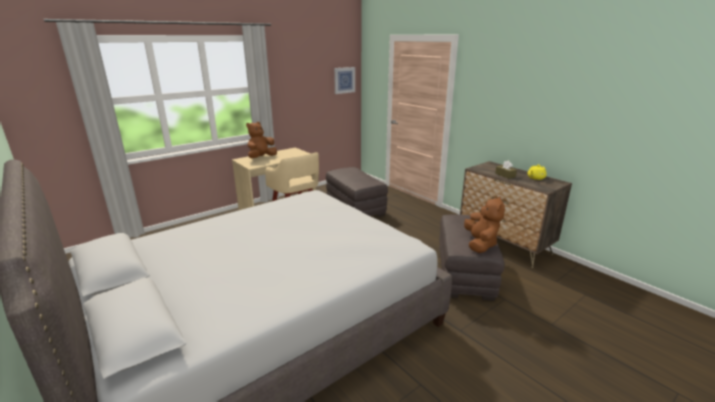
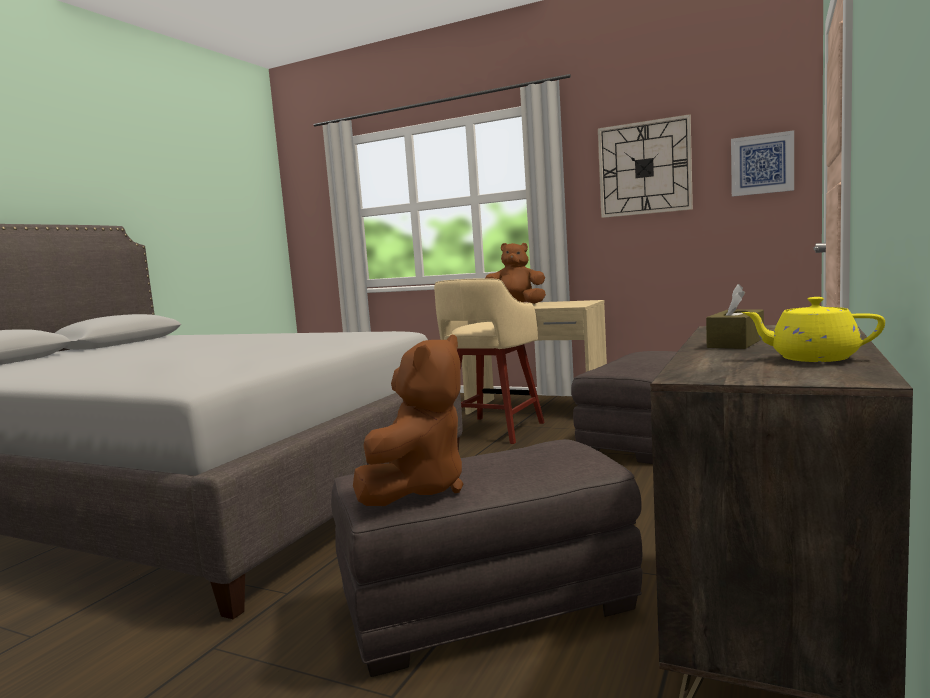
camera: 65 degrees right, 15 degrees down
(301, 78) = (644, 168): none -> wall clock
(480, 244) = (417, 488): brown plush toy -> brown plush toy turned 45 degrees counterclockwise

